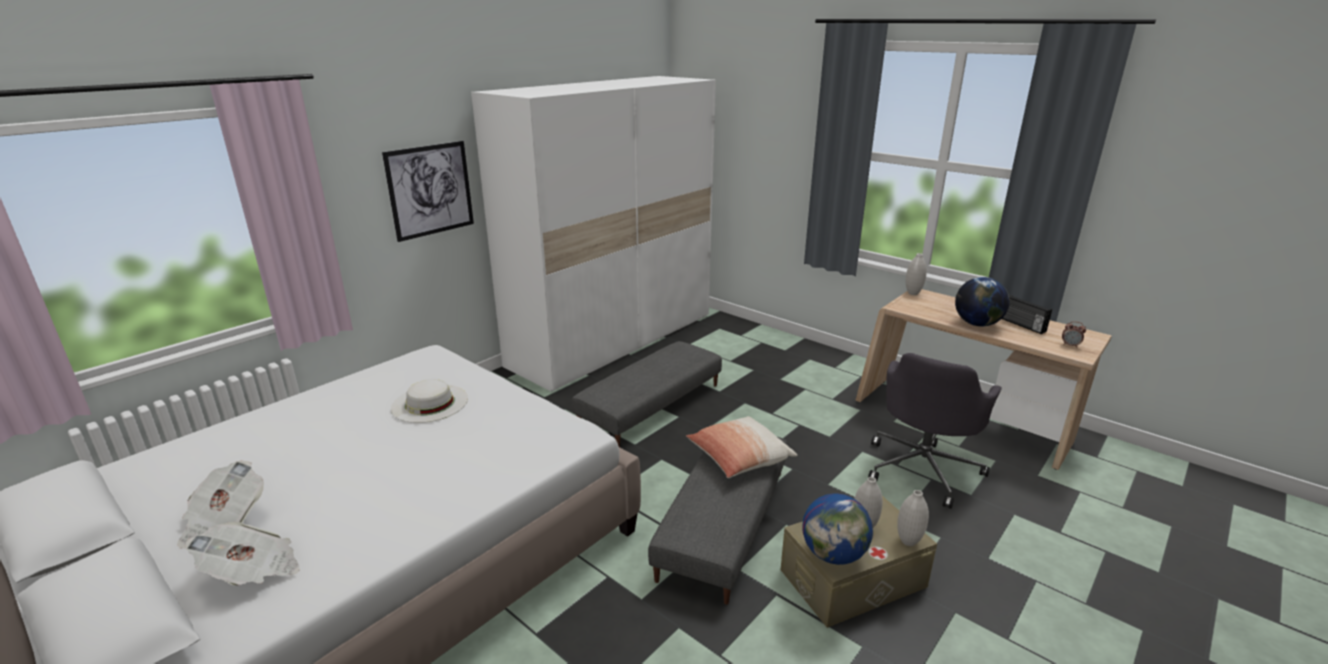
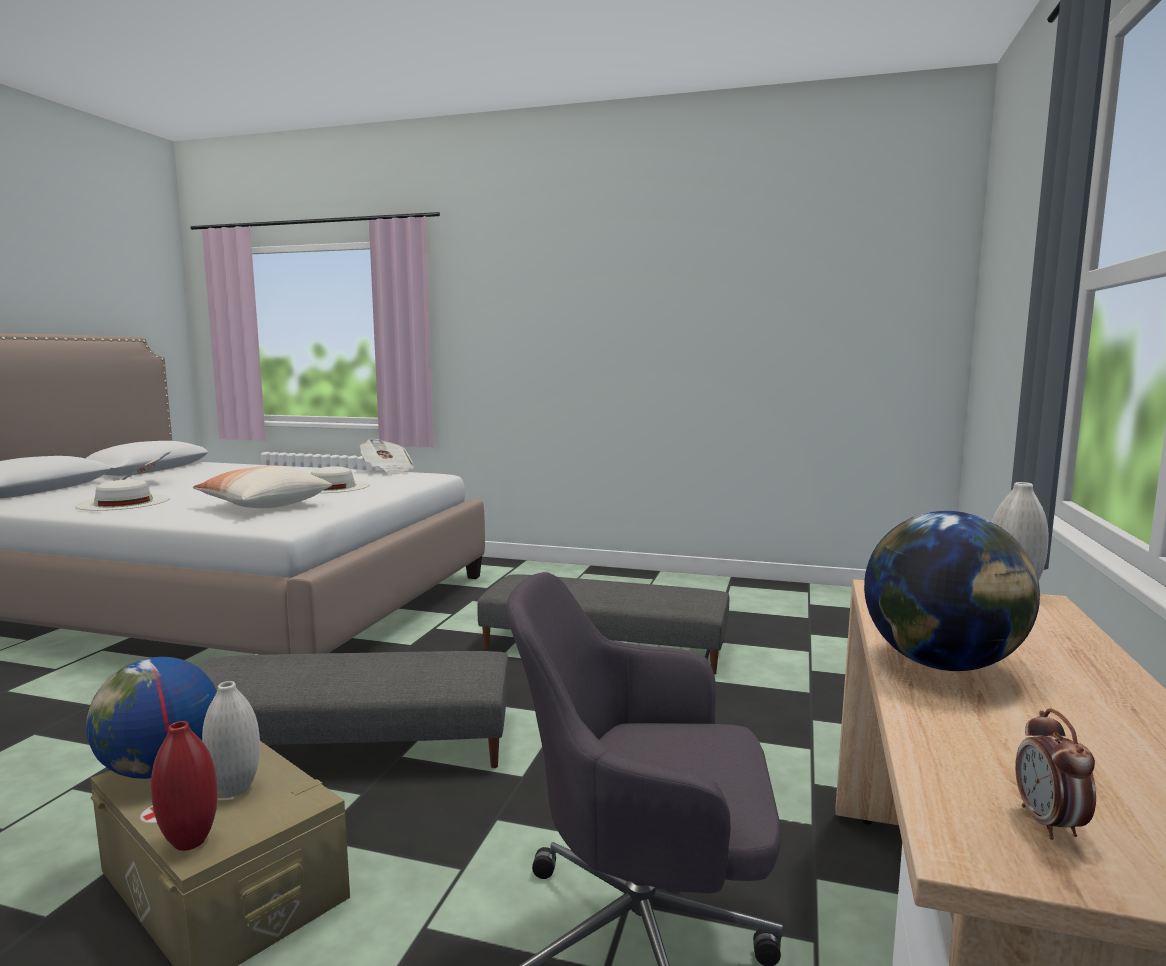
camera: 65 degrees right, 15 degrees down
(253, 572) = (77, 496): newspaper -> newspaper (387, 471)
(363, 527) = (123, 502): none -> white hat
(430, 190) = (545, 335): picture -> none
(614, 340) = (747, 594): white wardrobe -> none
(739, 458) = (411, 670): pillow -> pillow (264, 504)
(908, 541) = (190, 842): white vase -> red vase
(1022, 325) = (1077, 729): radio -> none

